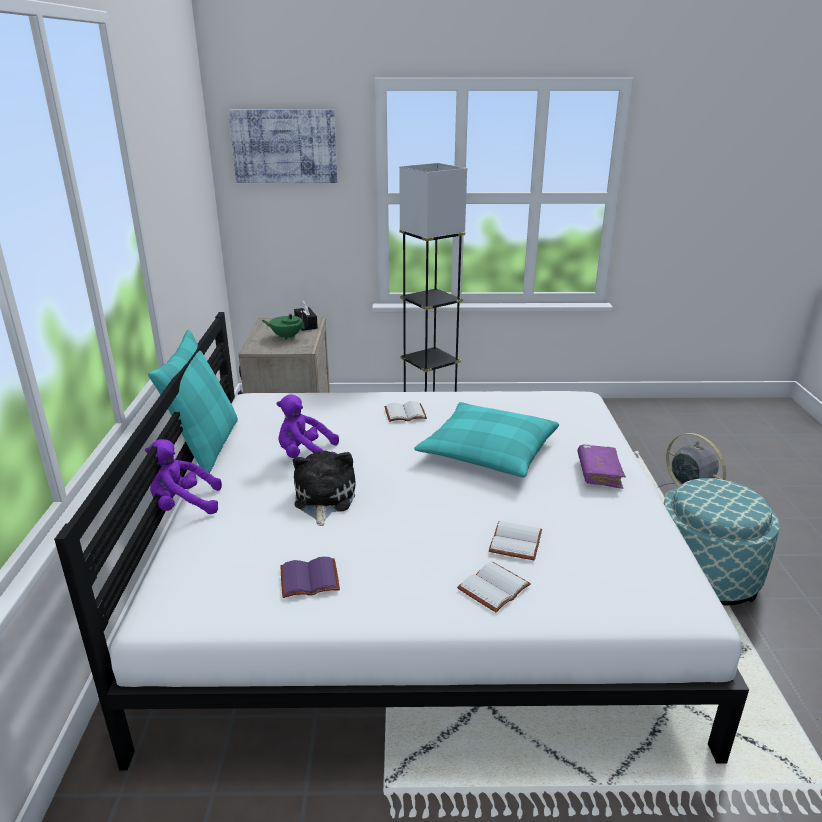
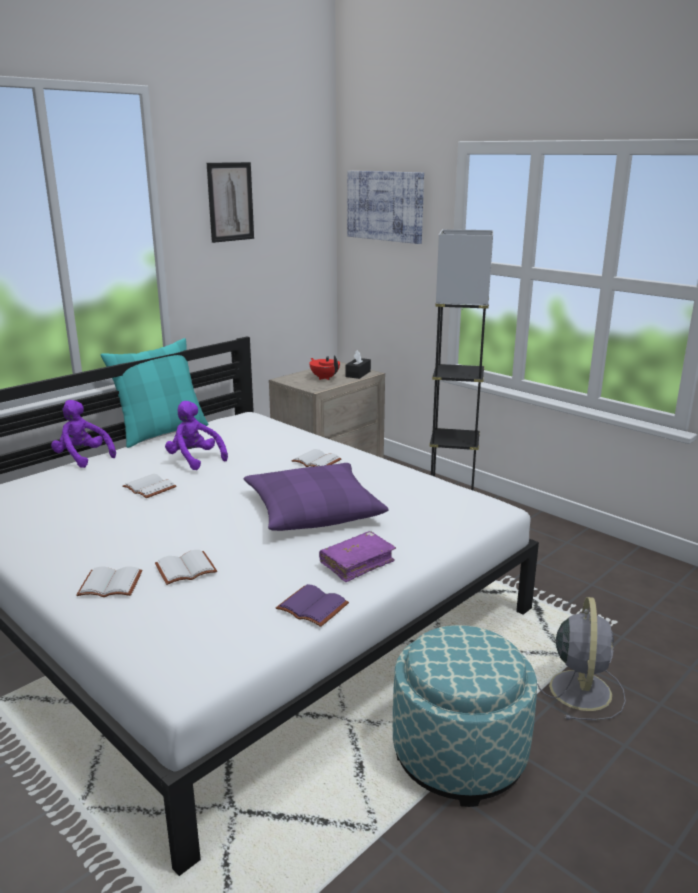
camera: 45 degrees right, 5 degrees down
(166, 157) = (230, 202): none -> picture
(286, 337) = (324, 378): green teapot -> red teapot
(308, 580) = (43, 523): purple book -> purple book (310, 608)
(323, 499) = (148, 488): plush toy -> white book
(488, 451) = (313, 510): turquoise pillow -> purple pillow

